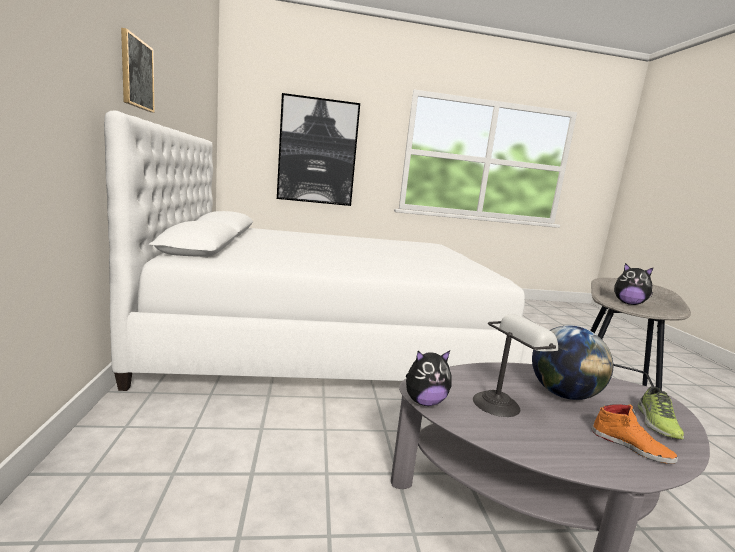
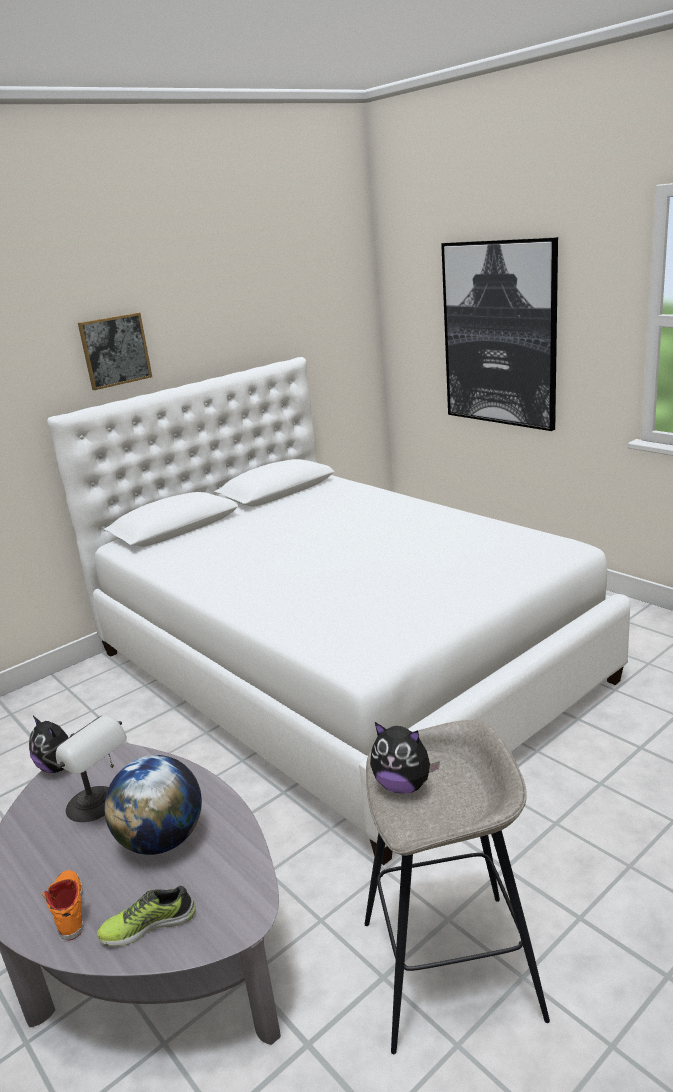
camera: 60 degrees right, 10 degrees up
(628, 303) = (403, 785): plush toy -> plush toy turned 60 degrees counterclockwise
(631, 446) = (68, 908): orange shoe -> orange shoe turned 150 degrees clockwise

